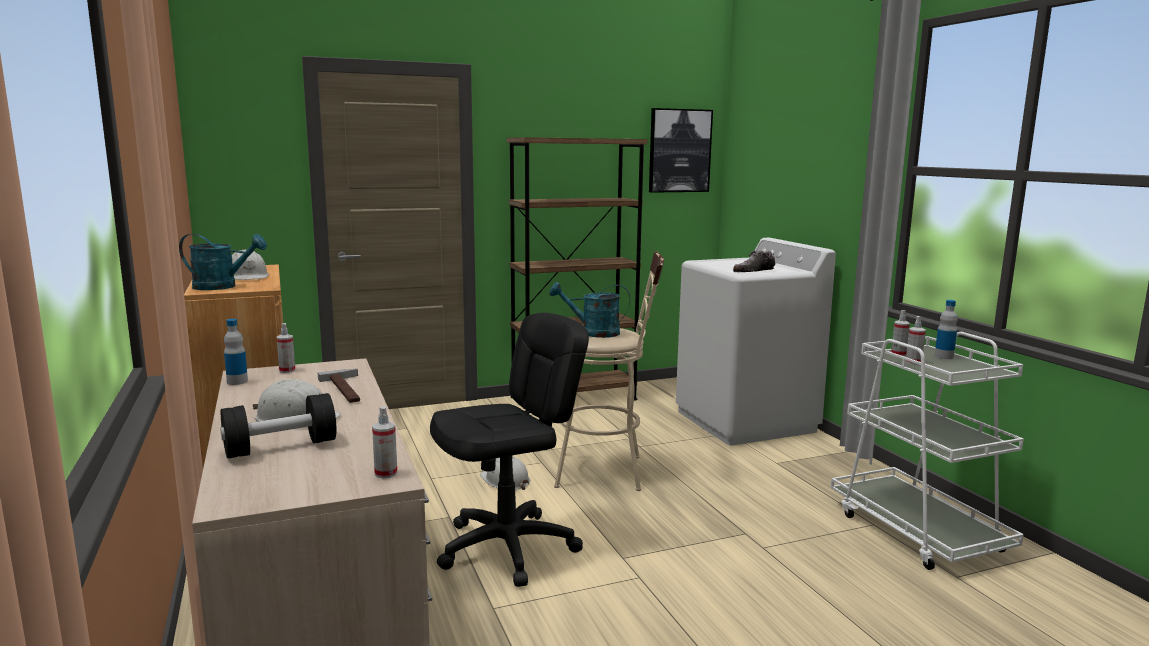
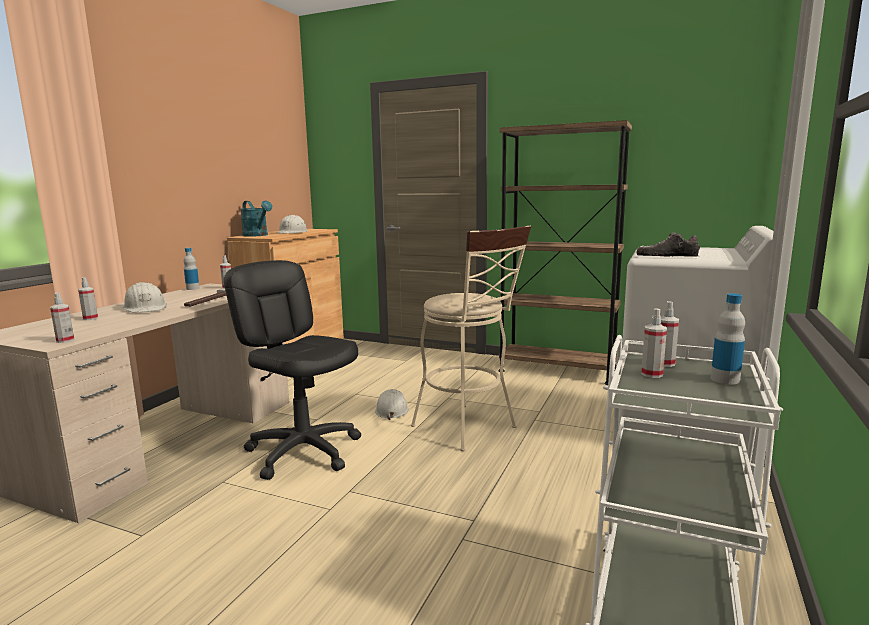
camera: 45 degrees right, 0 degrees up
(281, 447) = (90, 318): black dumbbell -> spray bottle
(508, 548) = (304, 451): black office chair -> black office chair turned 150 degrees counterclockwise
(593, 333) = (453, 296): turquoise watering can -> none
(679, 151) = (703, 133): picture -> none

